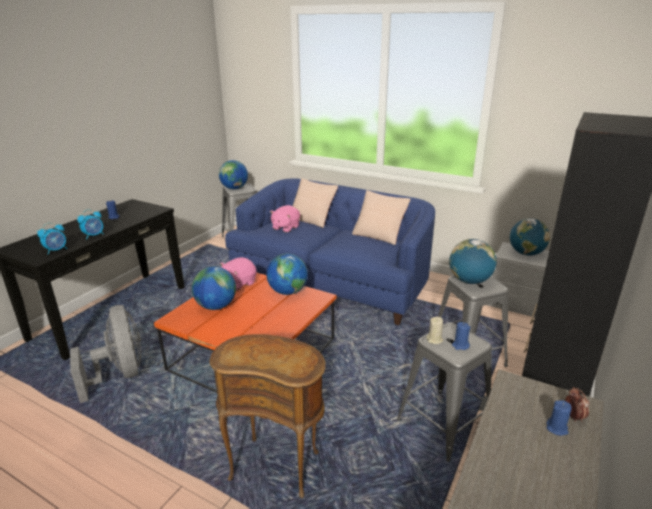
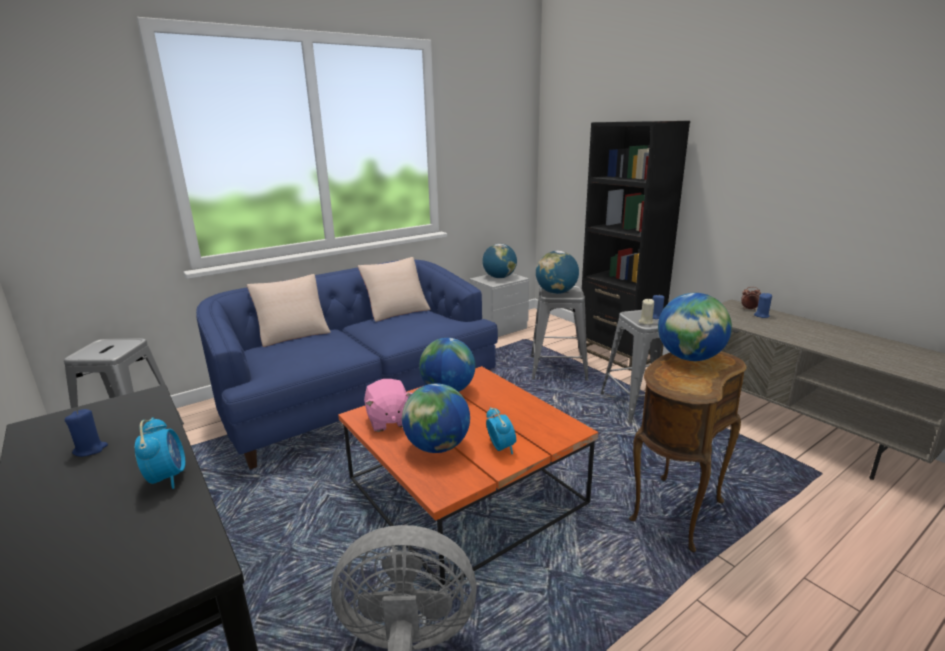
camera: 65 degrees left, 5 degrees down
(56, 250) = (179, 536): alarm clock -> alarm clock (501, 447)
(234, 188) = (102, 351): globe -> globe (689, 358)
(285, 227) = (299, 350): pink plush toy -> none

